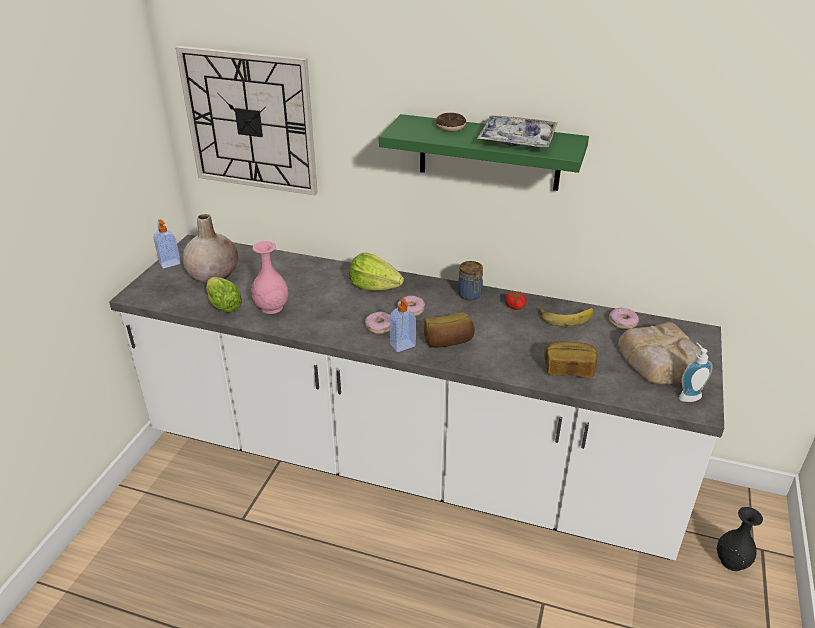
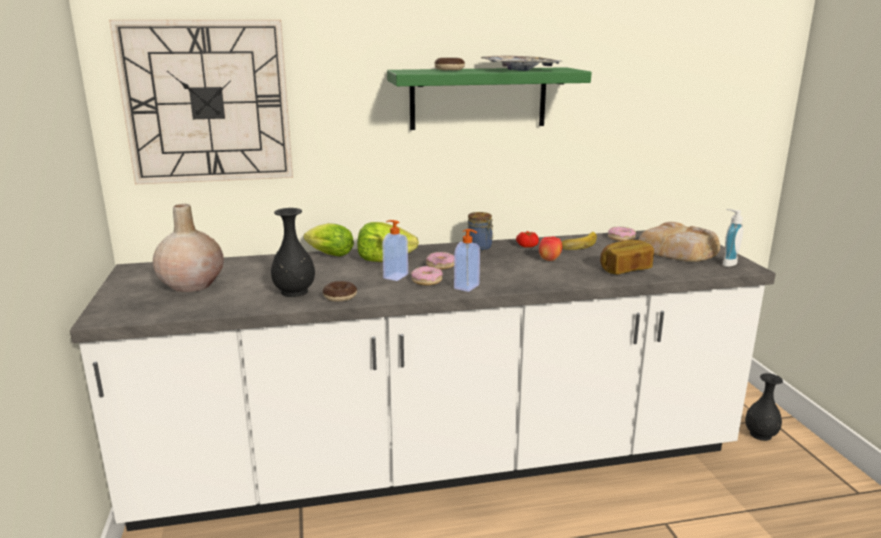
camera: 30 degrees left, 15 degrees down
(169, 263) = (120, 286): soap dispenser -> soap dispenser (395, 276)
(223, 305) = (233, 302): lettuce -> lettuce (328, 254)
(271, 307) = (294, 292): pink vase -> black vase
(297, 324) = (340, 296): none -> donut
(448, 341) = (504, 276): bread -> none
(513, 333) = (549, 260): none -> apple

